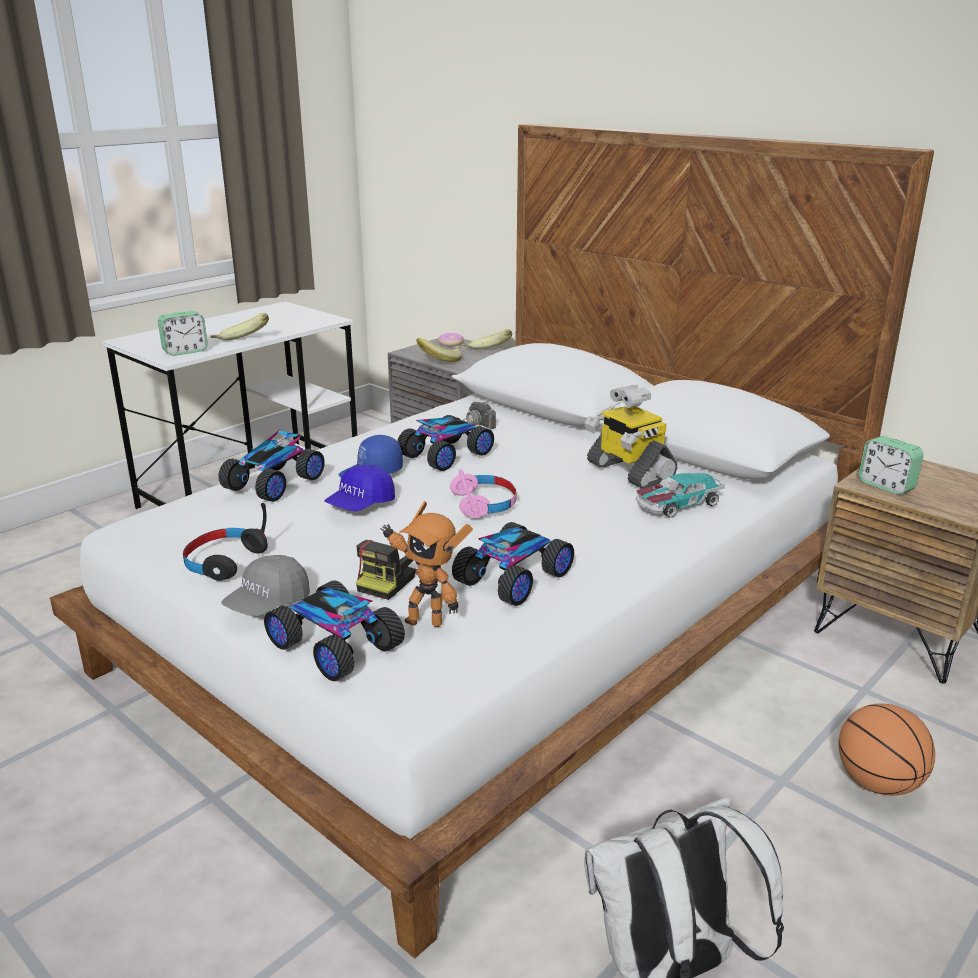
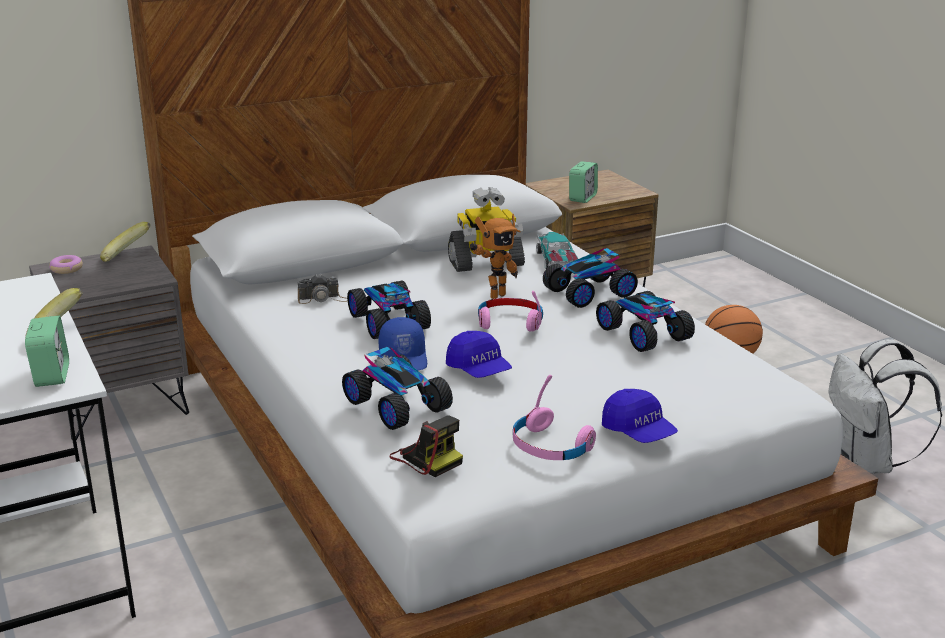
camera: 70 degrees left, 0 degrees up
(224, 562) = (551, 447): black headphones -> pink headphones
(268, 604) = (638, 432): grey cap -> blue cap
(336, 644) = (716, 409): toy car -> toy car (588, 292)
(392, 581) = (623, 378): camera -> camera (426, 458)
(425, 620) = (692, 374): toy robot -> toy robot (493, 298)
(441, 360) = (120, 282): banana -> none
(886, 486) = (582, 198): alarm clock -> alarm clock turned 45 degrees counterclockwise

